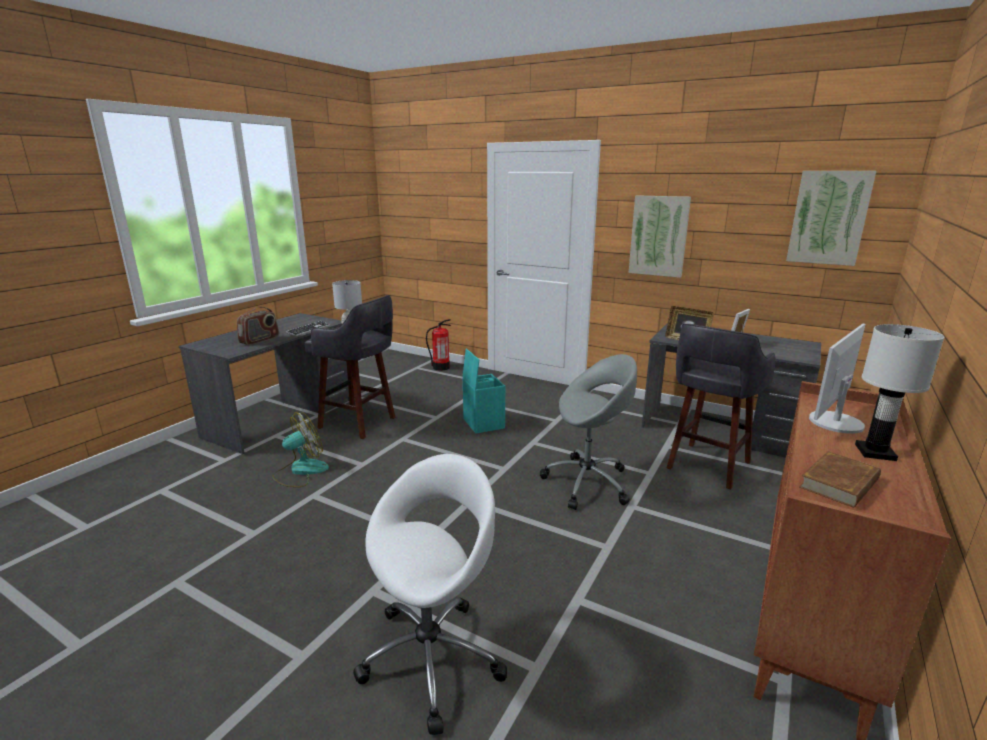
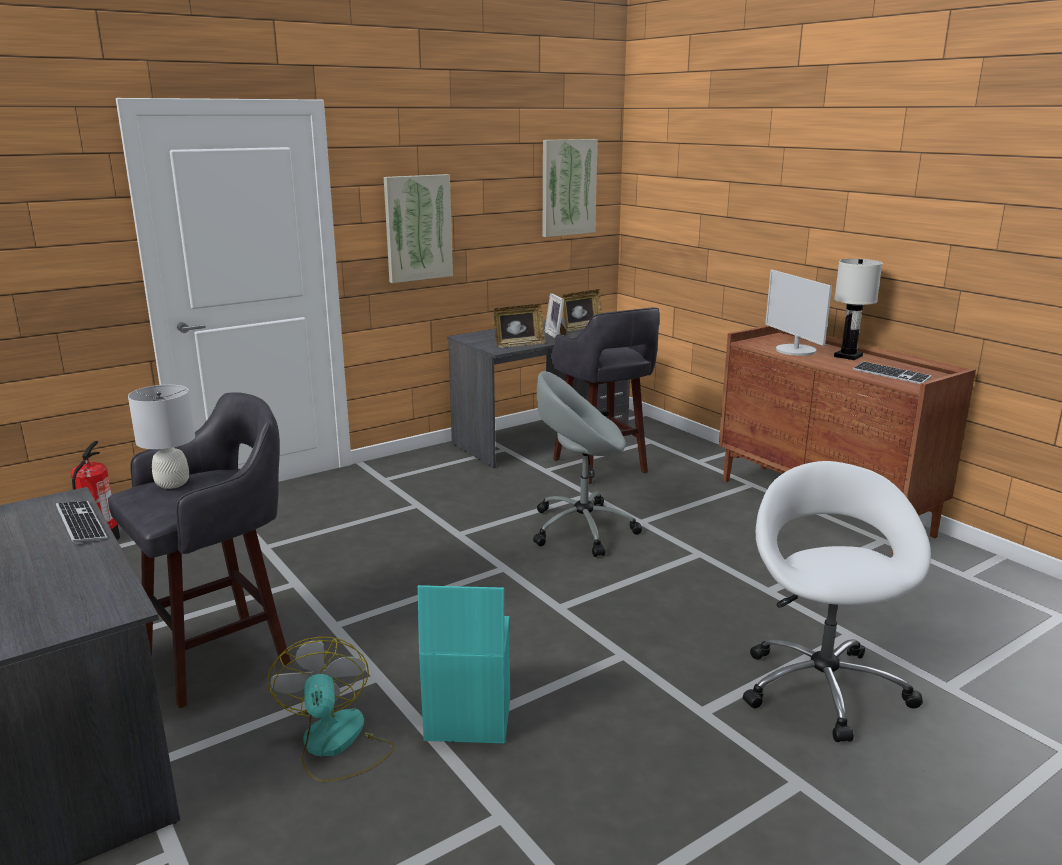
camera: 65 degrees left, 0 degrees up
(260, 340) = (71, 576): radio -> none
(482, 423) = (363, 552): turquoise storage box -> turquoise storage box (466, 720)
(589, 482) = (580, 528): grey office chair -> grey office chair turned 120 degrees counterclockwise
(778, 348) = (581, 328): none -> picture frame
(839, 484) = (891, 375): brown book -> keyboard

